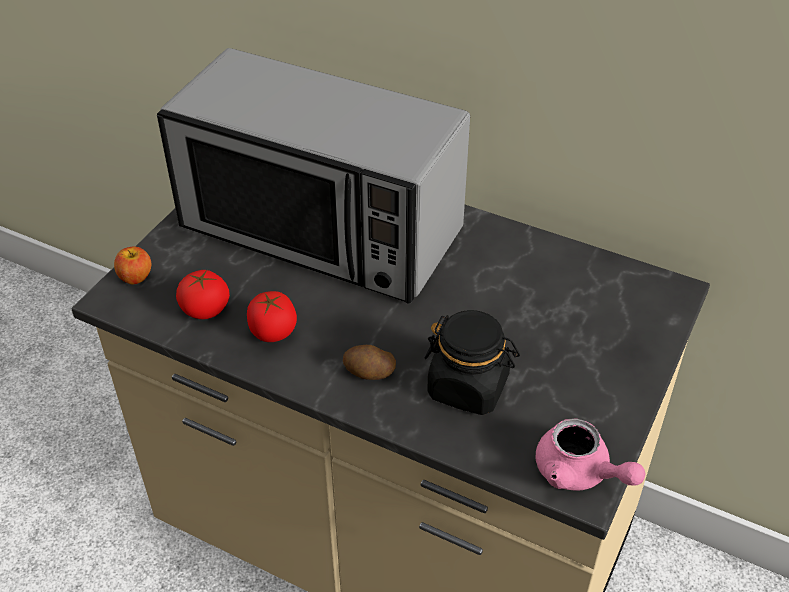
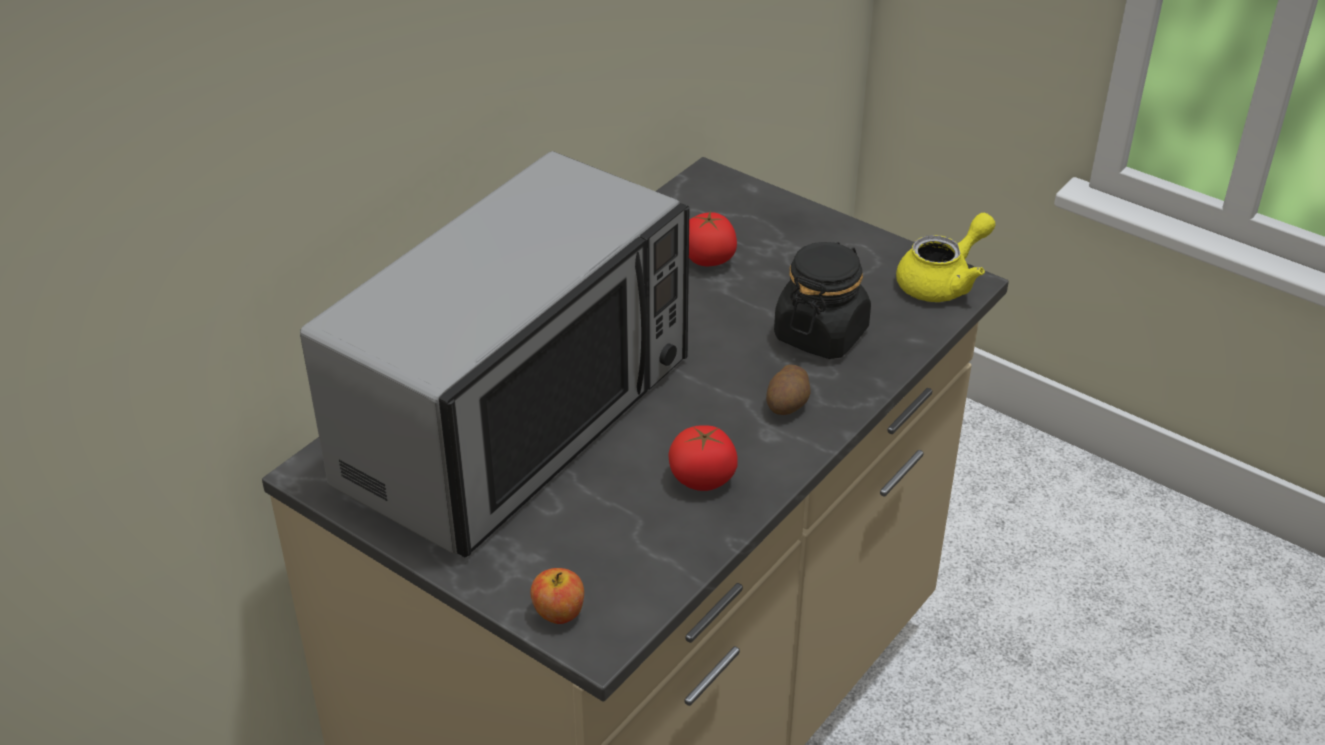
camera: 80 degrees left, 5 degrees down
(205, 309) = (646, 540): tomato -> tomato (708, 259)
(579, 473) = (943, 281): pink teapot -> yellow teapot

